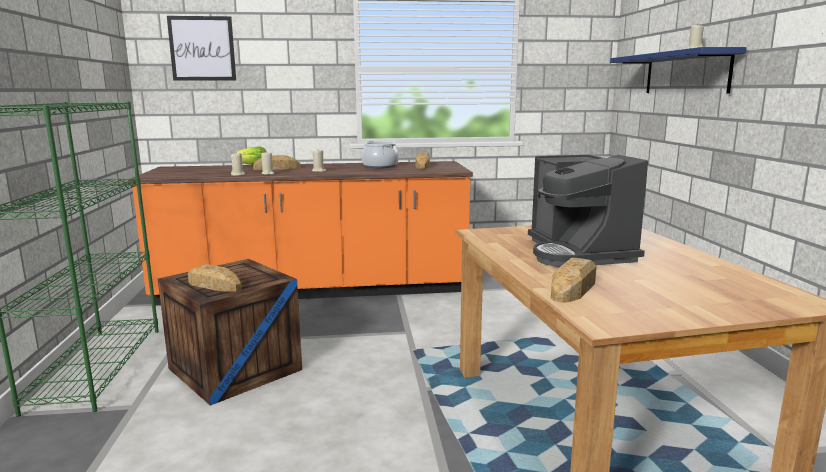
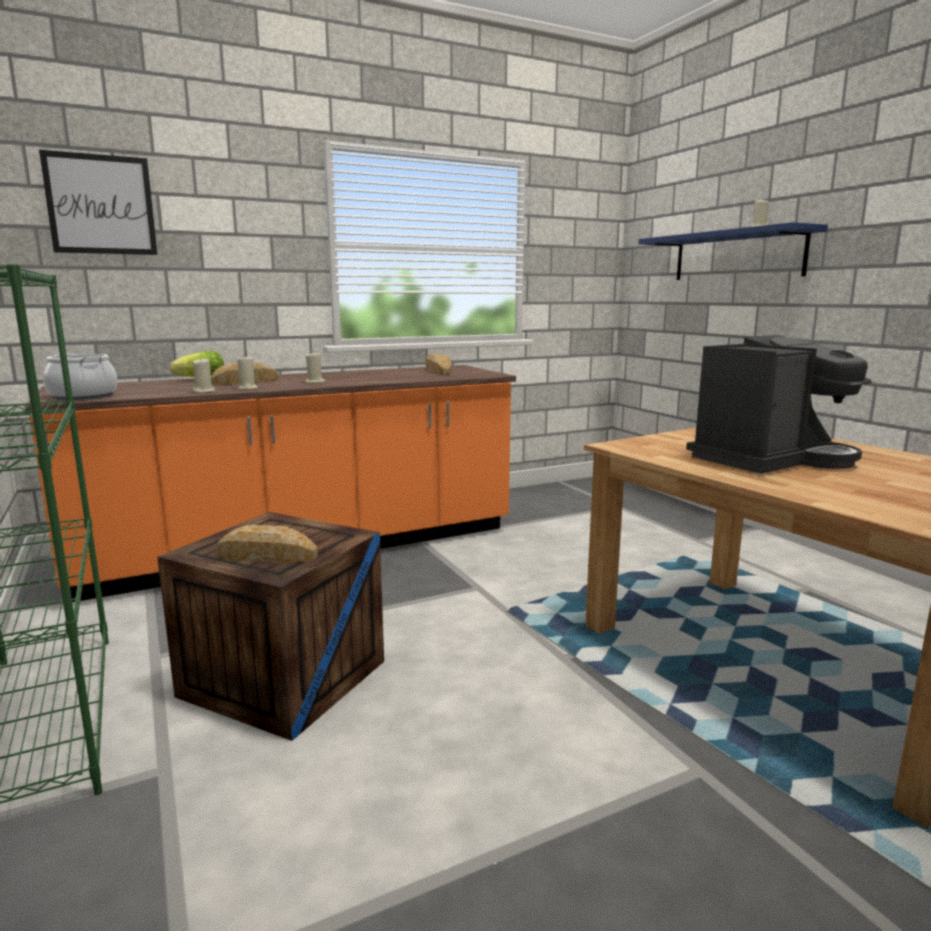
camera: 20 degrees left, 0 degrees up
(380, 166) = (385, 373): cooking pot -> cooking pot (83, 396)
(574, 287) = (850, 498): bread -> none
(578, 253) = (770, 459): coffee machine -> coffee machine turned 90 degrees counterclockwise

